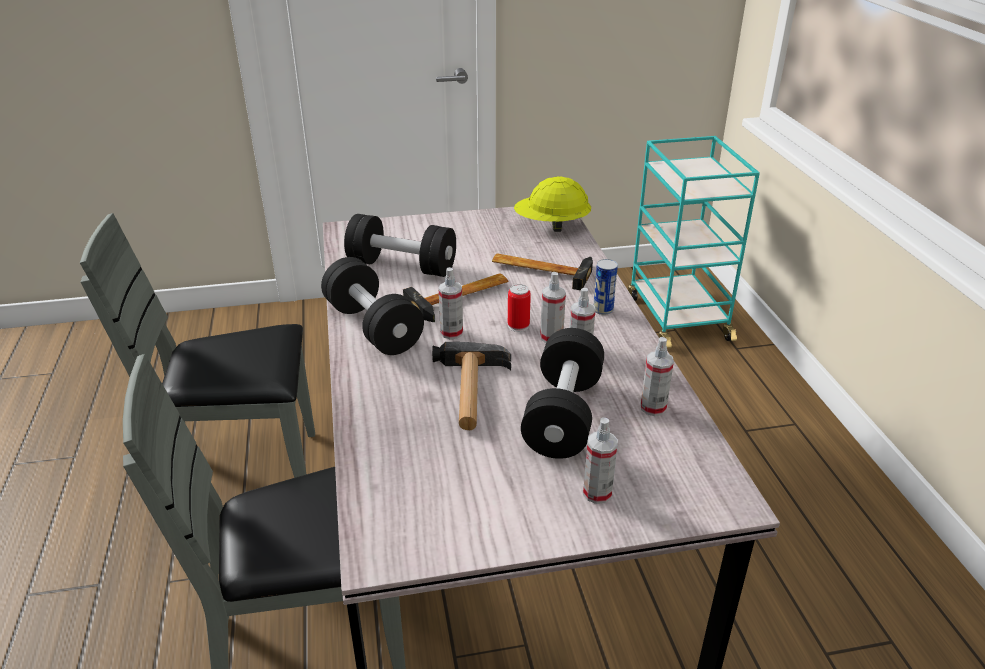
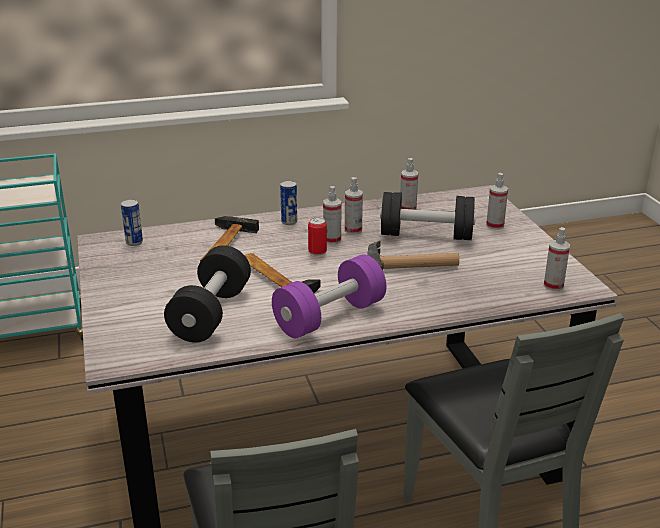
camera: 95 degrees left, 5 degrees down
(373, 327) = (329, 317): black dumbbell -> purple dumbbell
(451, 333) = (332, 279): spray bottle -> spray bottle (553, 286)
(551, 226) = (134, 242): yellow hard hat -> can

